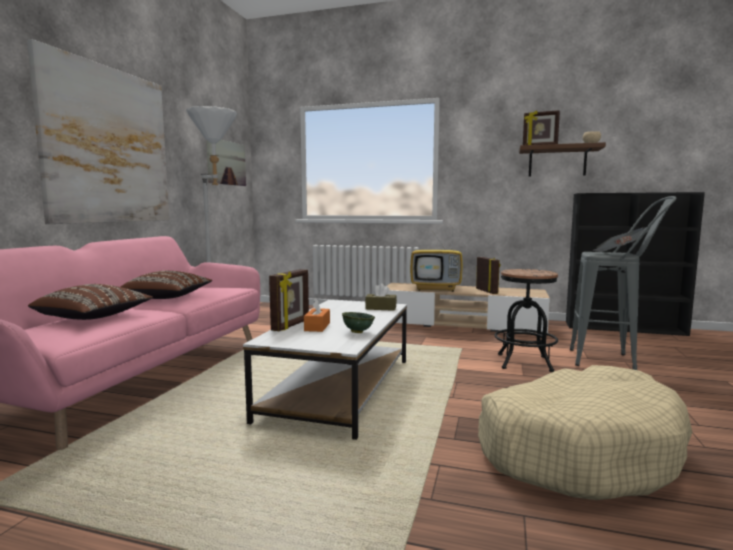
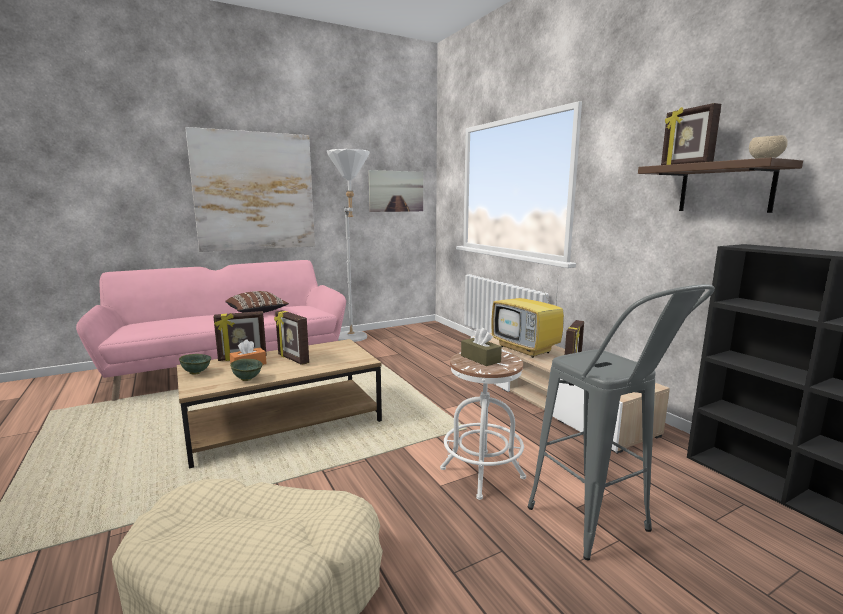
camera: 45 degrees right, 5 degrees up
(94, 317) = (179, 321): brown pillow -> none
(293, 341) = (196, 372): none -> green bowl
(338, 316) = (292, 359): none -> picture frame
(339, 388) = (284, 423): white coffee table -> brown coffee table
(381, 308) = (346, 360): brown tissue box -> brown tissue box (480, 359)
(524, 362) = (482, 473): black stool -> white stool
(618, 254) = (610, 367): newspaper -> none

